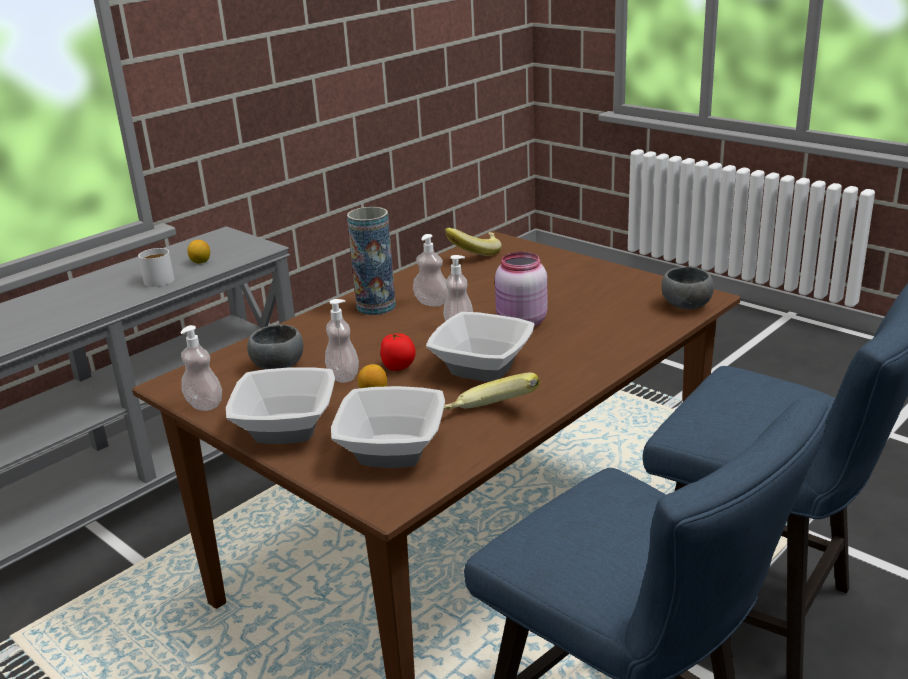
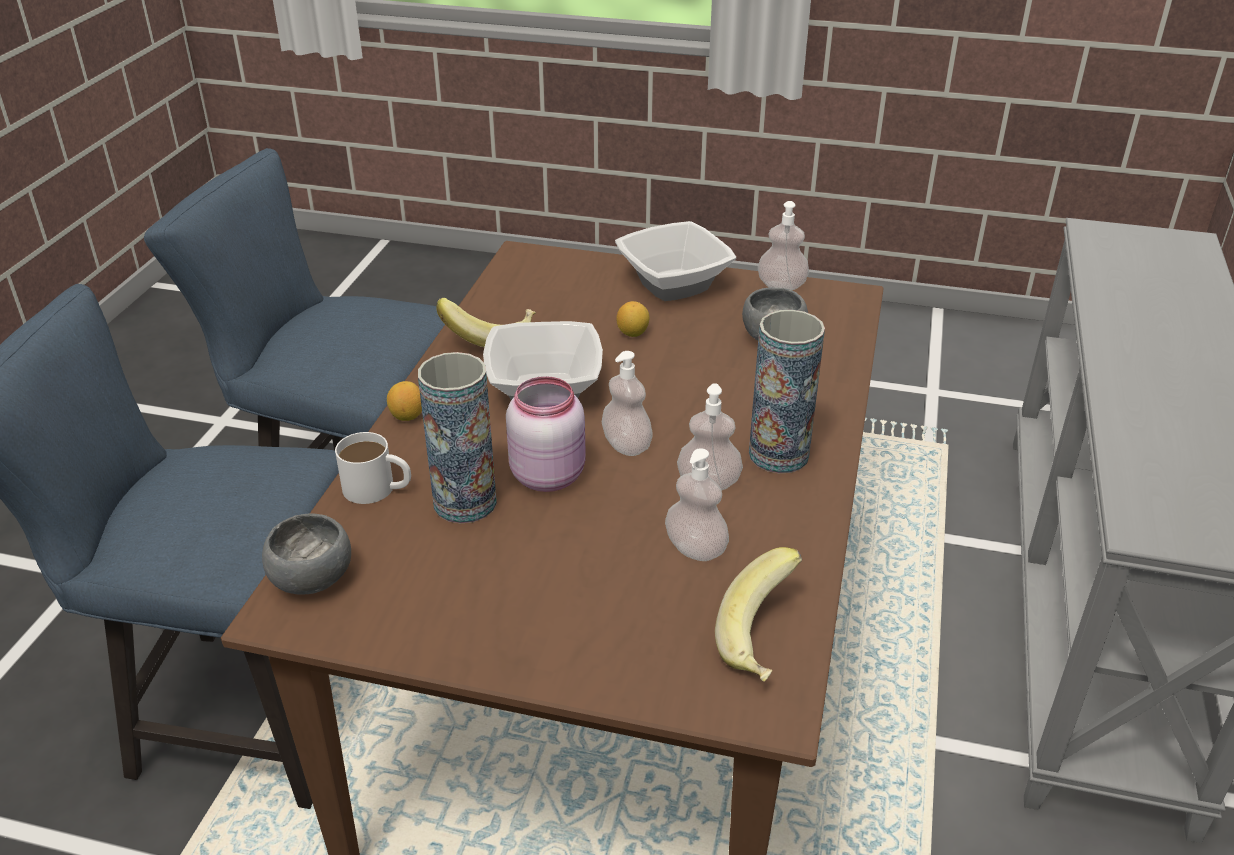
camera: 150 degrees right, 10 degrees up
(155, 279) = (1153, 413): white mug -> white mug (378, 489)
(200, 262) = (1167, 466): lemon -> lemon (407, 416)
(343, 376) = (688, 344): soap dispenser -> soap dispenser (695, 549)
(390, 451) = (558, 288): bowl -> none
(399, 367) = (639, 368): tomato -> none
(581, 320) = (465, 502): none -> vase

